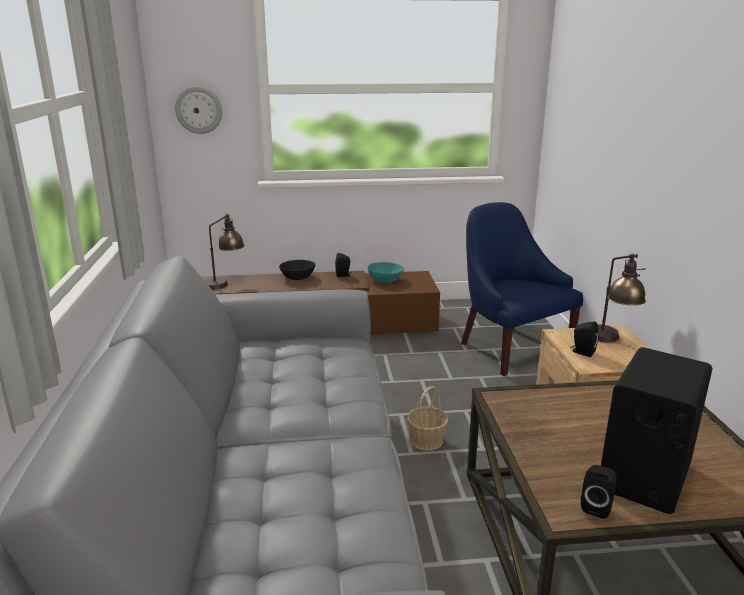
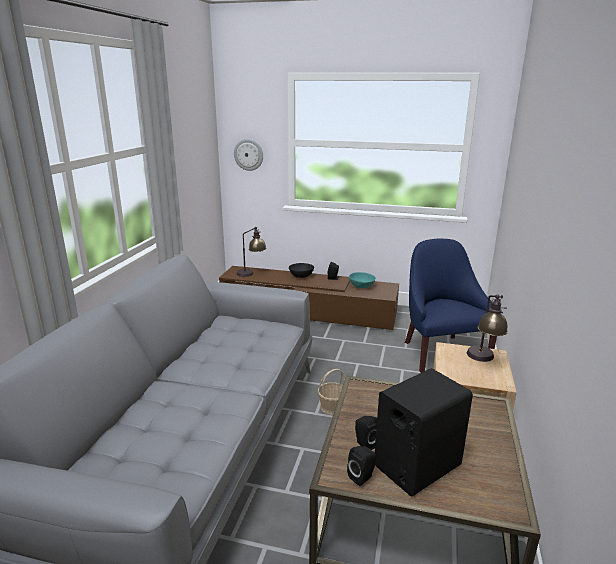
camera: 20 degrees right, 0 degrees up
(582, 352) = (451, 365): black speaker -> black speaker (365, 444)

